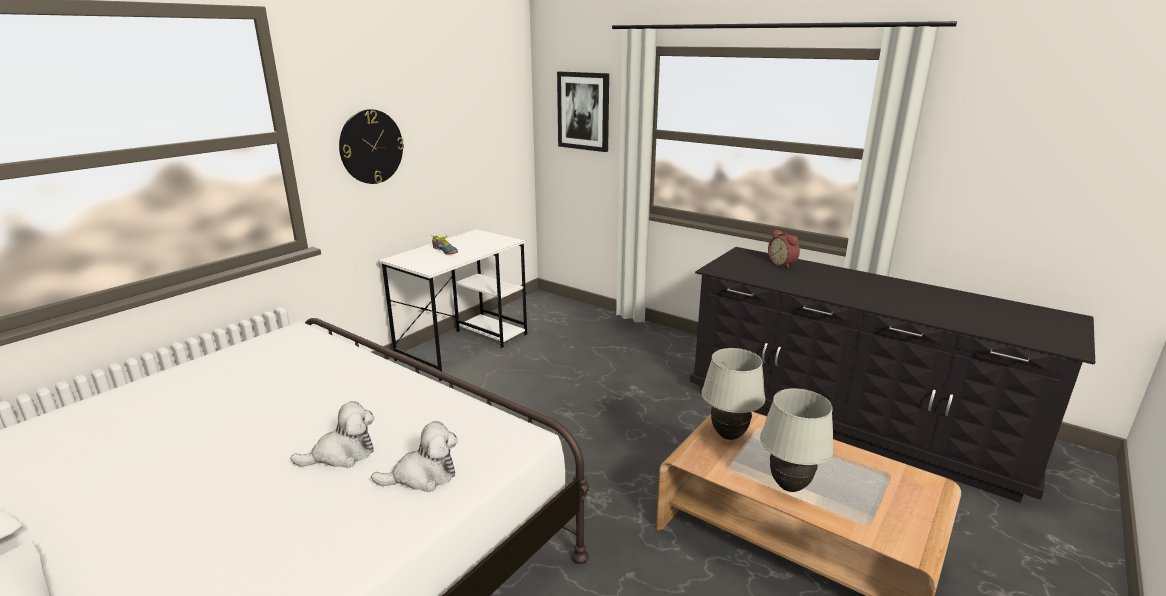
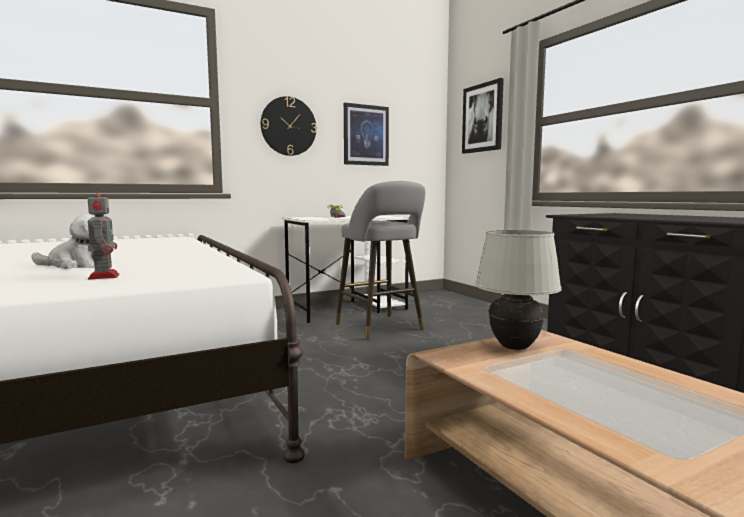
camera: 25 degrees right, 15 degrees down
(423, 476) = (104, 276): plush toy -> toy robot
(454, 137) = (366, 135): none -> picture
(524, 373) = (382, 328): none -> grey stool
(783, 264) = (663, 215): alarm clock -> none
(789, 486) = (562, 396): white table lamp -> none

